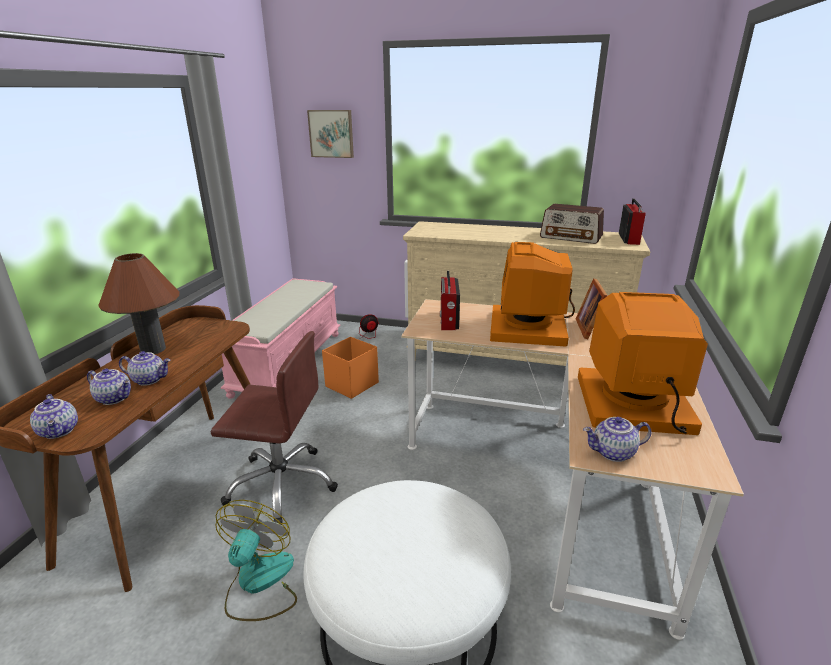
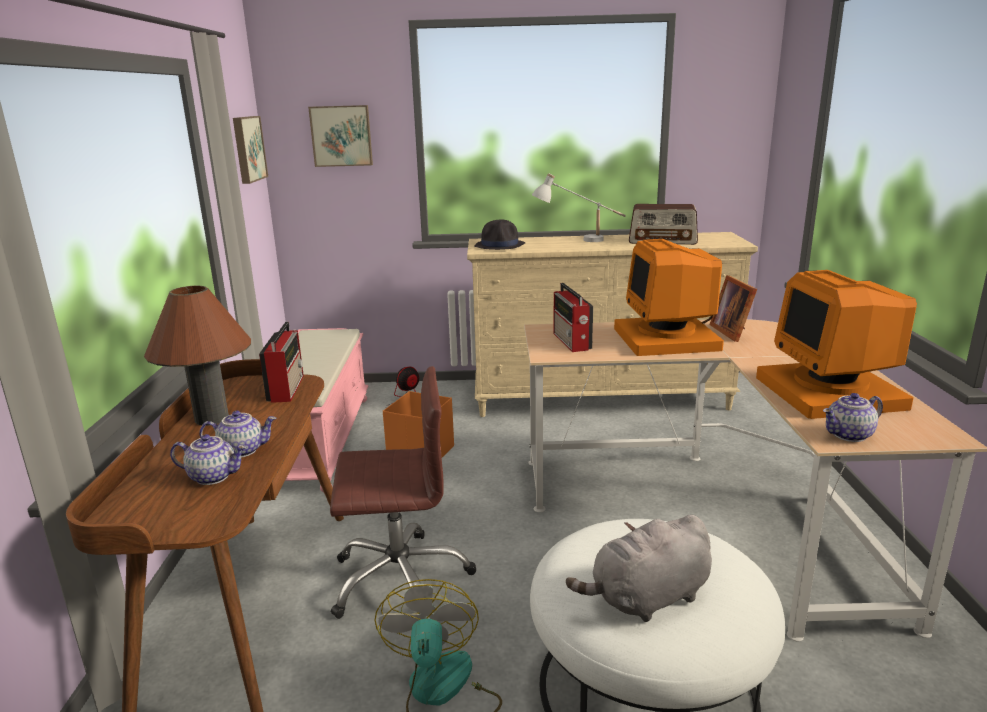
camera: 15 degrees left, 5 degrees down
(60, 431) = (171, 522): teapot -> none
(257, 142) = (247, 149): none -> picture
(384, 561) = (647, 599): none -> grey plush toy
(435, 230) = (500, 245): none -> black hat
(501, 231) = (578, 240): none -> white table lamp
(629, 238) = (724, 237): radio -> radio (287, 388)
(633, 404) = (832, 392): monitor -> monitor turned 90 degrees counterclockwise

